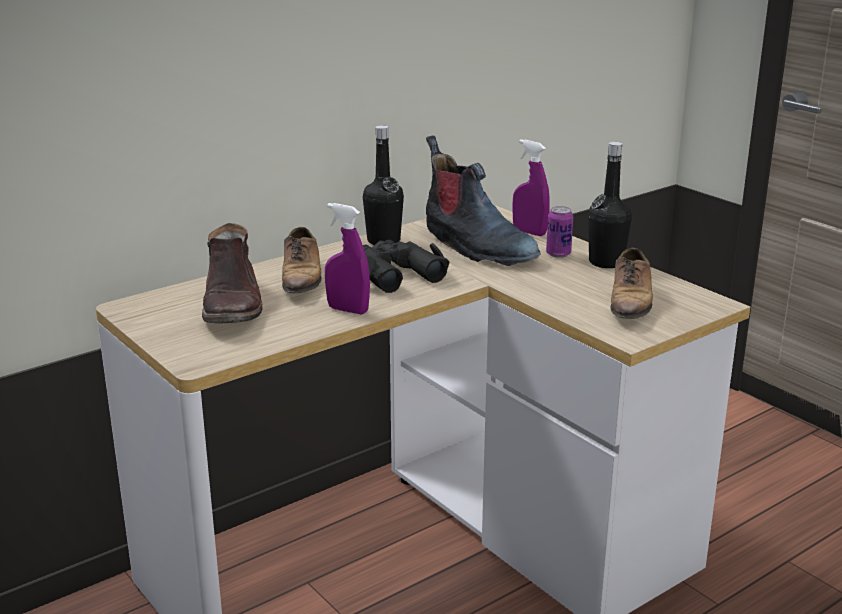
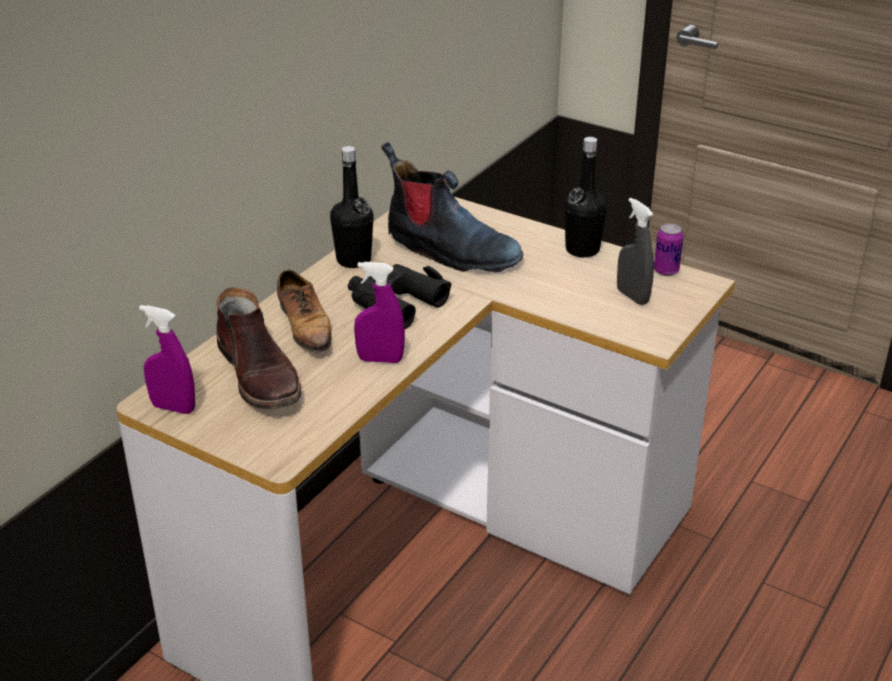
camera: 20 degrees left, 10 degrees up
(529, 232) = (488, 222): purple spray bottle -> purple spray bottle (173, 408)
(558, 254) = (532, 246): can -> can (666, 270)
(630, 302) = (632, 296): shoe -> grey spray bottle

